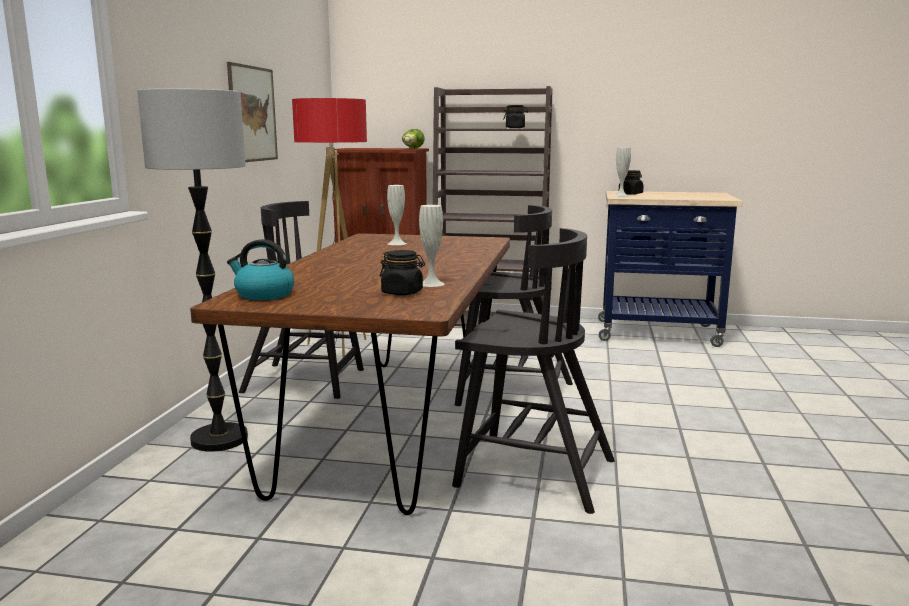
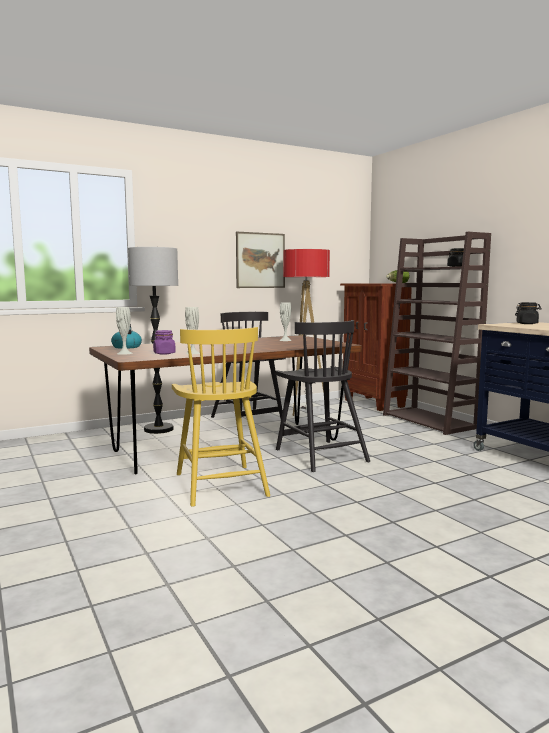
camera: 50 degrees right, 5 degrees down
(402, 292) = (164, 353): black jar -> purple jar
(532, 472) = (220, 483): black chair -> yellow chair
(621, 196) = (502, 324): white vase -> white vase (124, 353)

